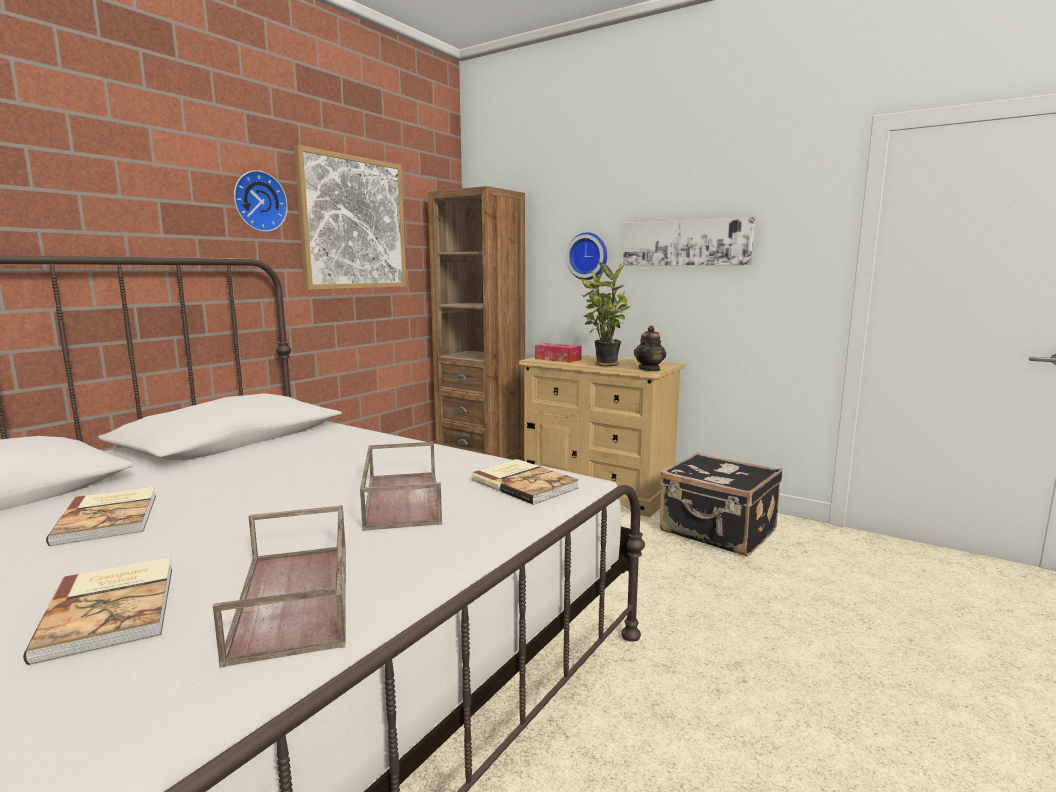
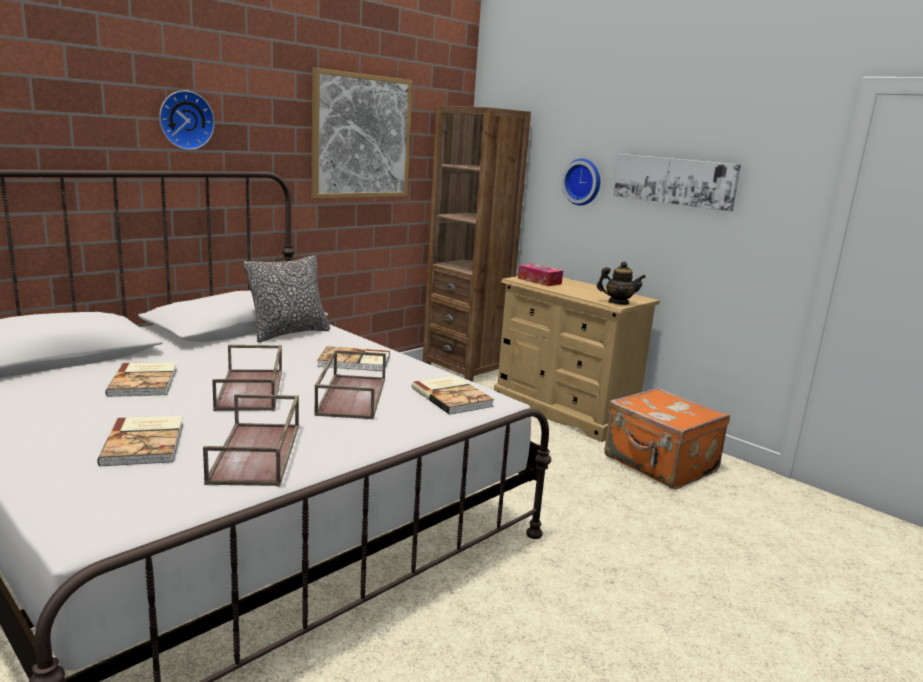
camera: 10 degrees right, 5 degrees up
(258, 201) = (277, 119): wall clock -> wall clock (185, 120)
(266, 509) = (251, 390): none -> brown tray
(298, 438) = (288, 333): none -> pillow
(389, 459) = (355, 362): none -> book
(604, 365) = (579, 293): potted plant -> none
(649, 369) = (618, 303): teapot -> teapot turned 120 degrees counterclockwise
(717, 532) = (659, 465): black suitcase -> orange suitcase

